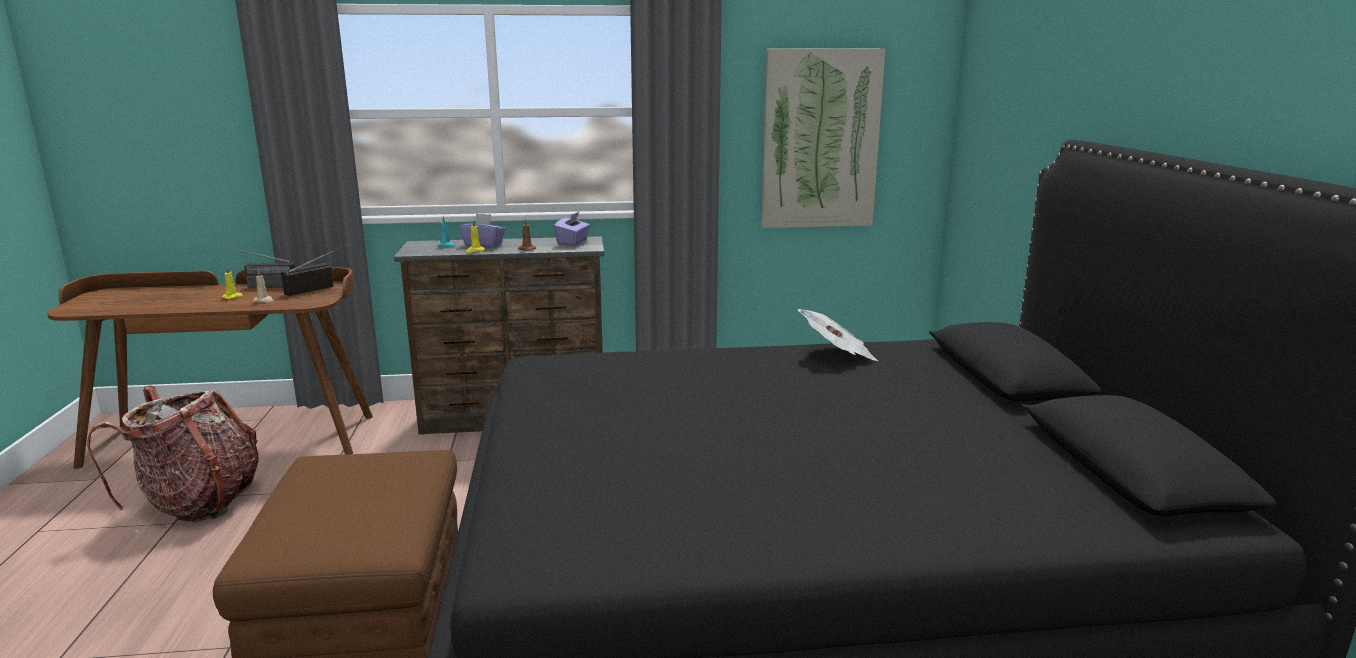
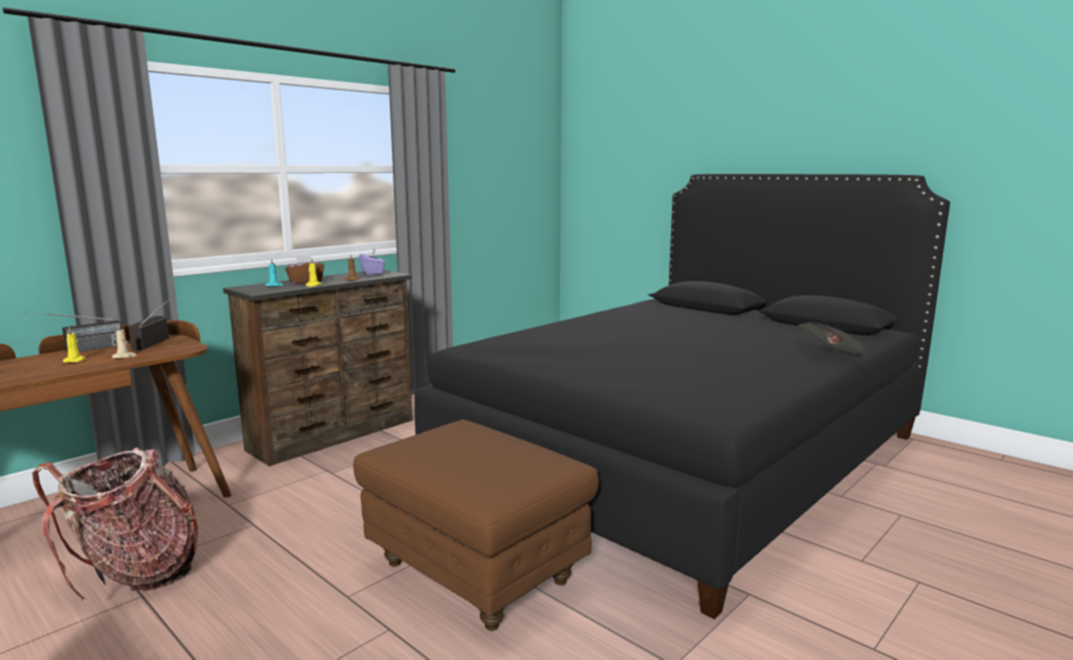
camera: 40 degrees left, 5 degrees down
(483, 244) = (305, 282): purple tissue box -> brown tissue box
(820, 139) = (497, 190): picture -> none
(837, 355) = (620, 314): newspaper -> newspaper (833, 356)

